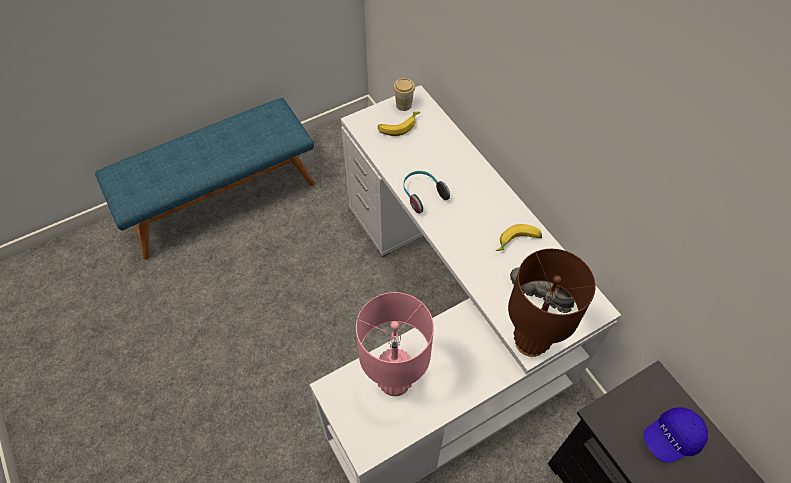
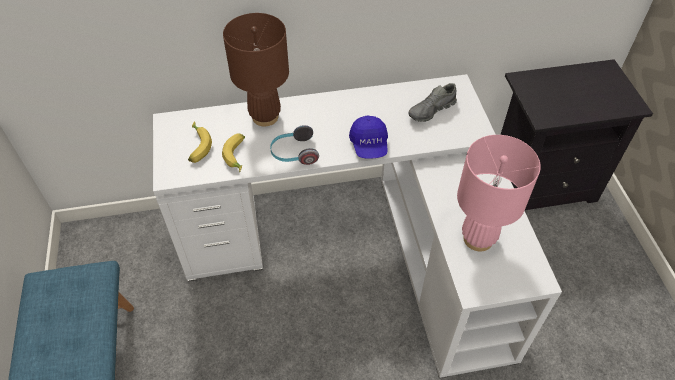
camera: 70 degrees left, 5 degrees down
(404, 105) = (171, 134): cup -> none
(518, 242) = (377, 107): banana -> banana (238, 156)
(530, 342) = (475, 131): brown table lamp -> brown table lamp (265, 117)
(671, 438) = (566, 89): blue cap -> blue cap (369, 145)

